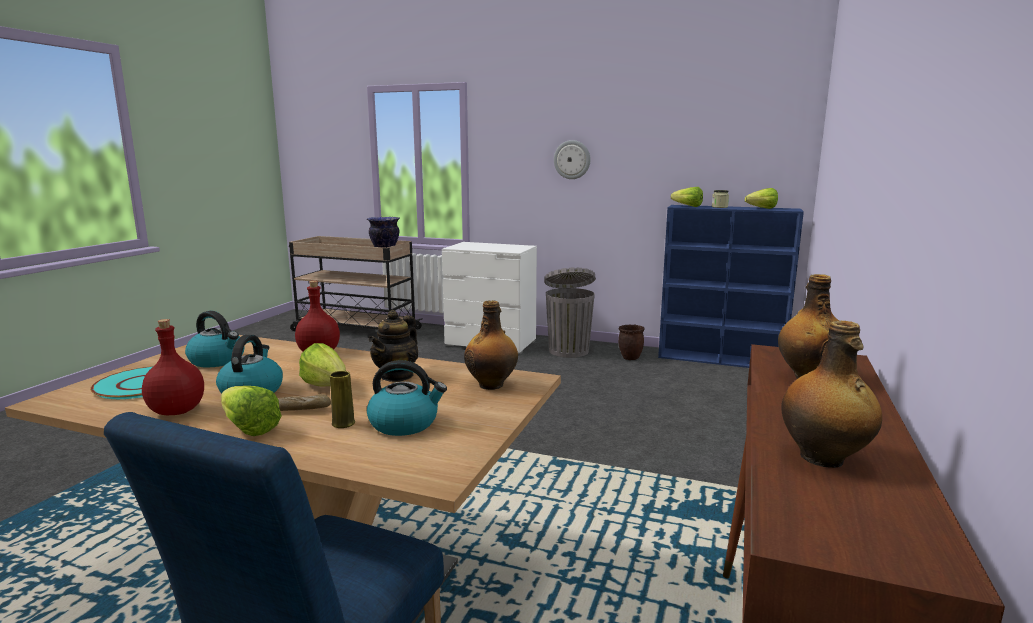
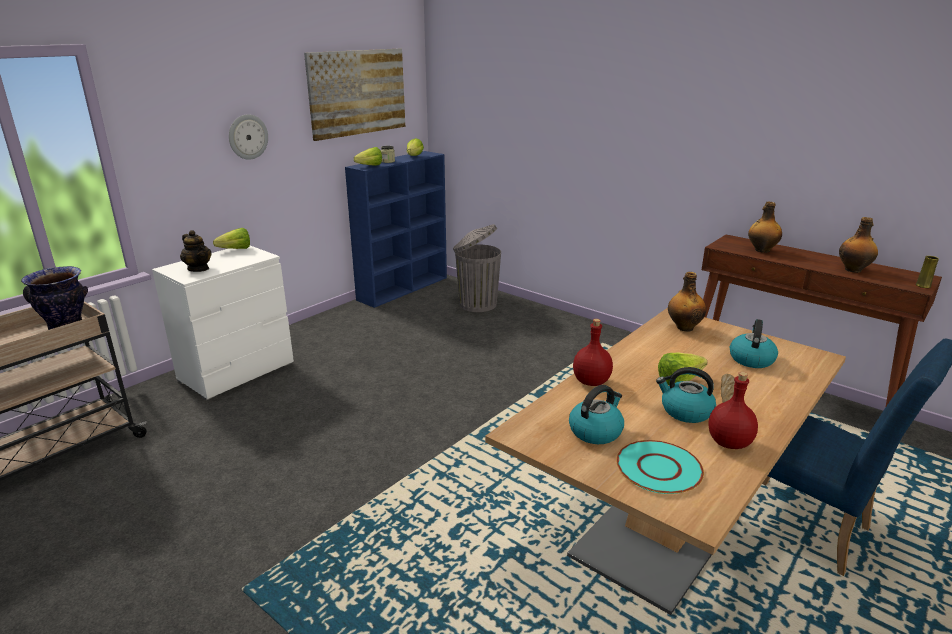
camera: 70 degrees left, 10 degrees up
(247, 426) = (759, 411): lettuce -> lettuce (232, 250)
(343, 423) = (751, 378): yellow vase -> yellow vase (923, 286)
(396, 375) = (659, 354): teapot -> teapot (198, 269)
(568, 350) = (312, 338): grey trash can -> grey trash can (476, 304)
(630, 358) = (362, 317): brown planter -> none
(705, 130) = (358, 92): none -> picture

